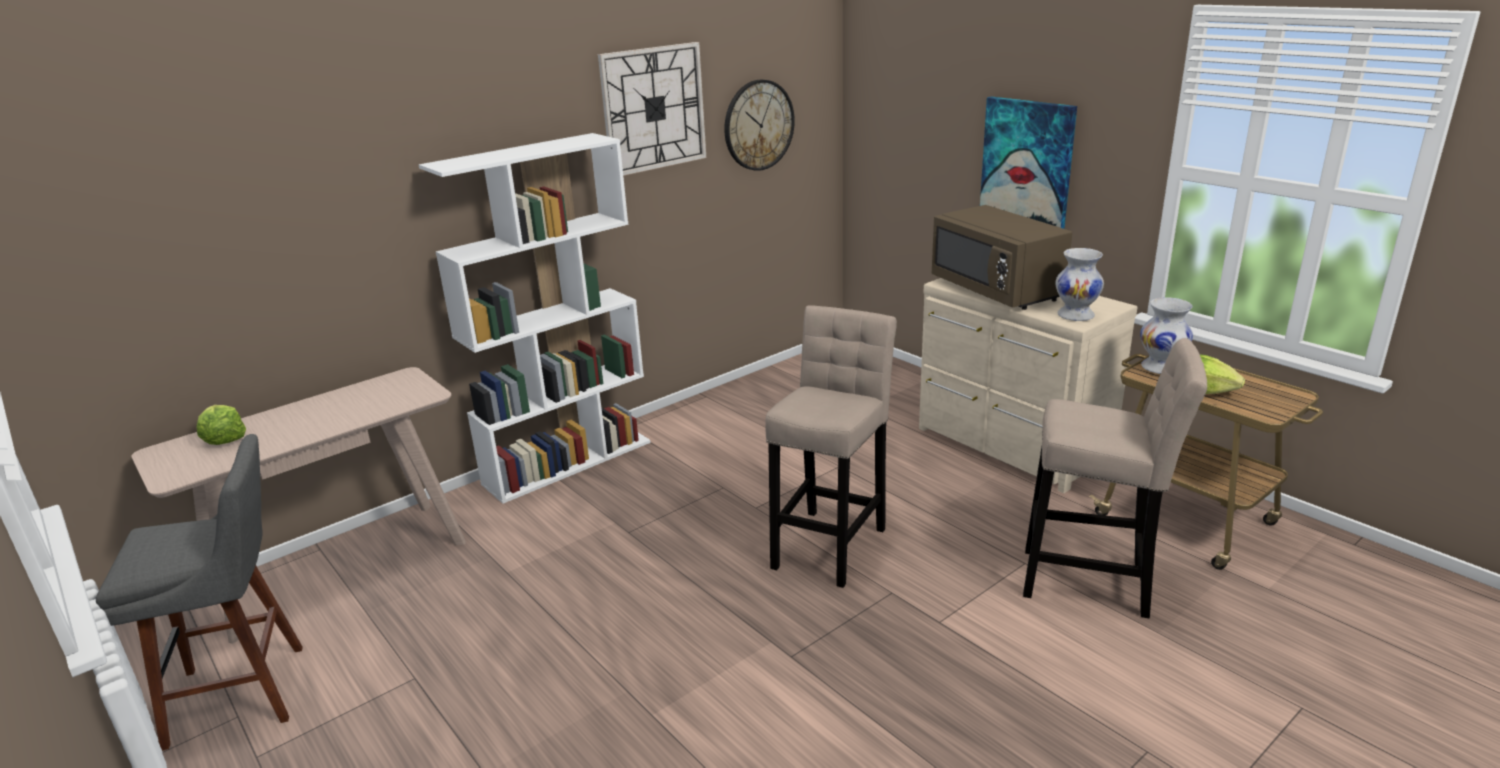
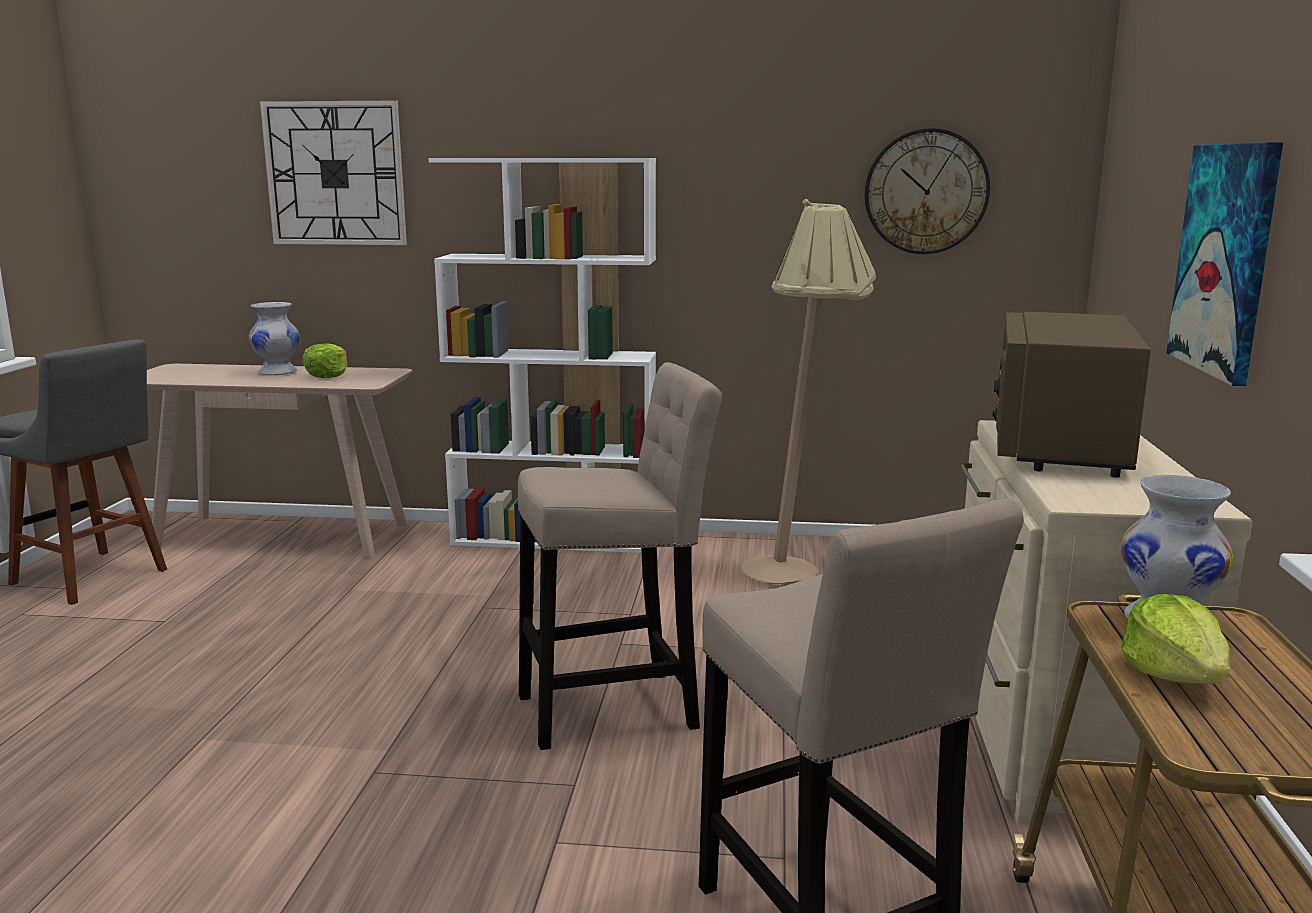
camera: 45 degrees right, 10 degrees down
(224, 438) = (215, 370): lettuce -> lettuce (328, 375)
(653, 108) = (755, 144): wall clock -> wall clock (335, 174)
(757, 415) = (797, 573): none -> beige floor lamp
(1076, 315) = (1098, 496): white vase -> white vase (278, 372)

